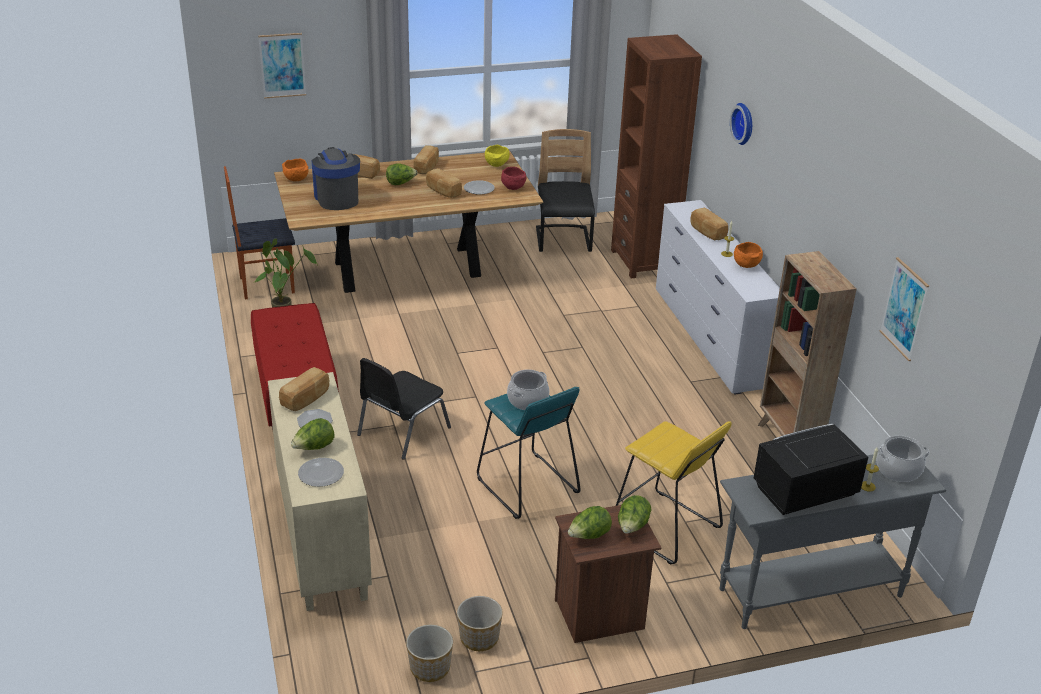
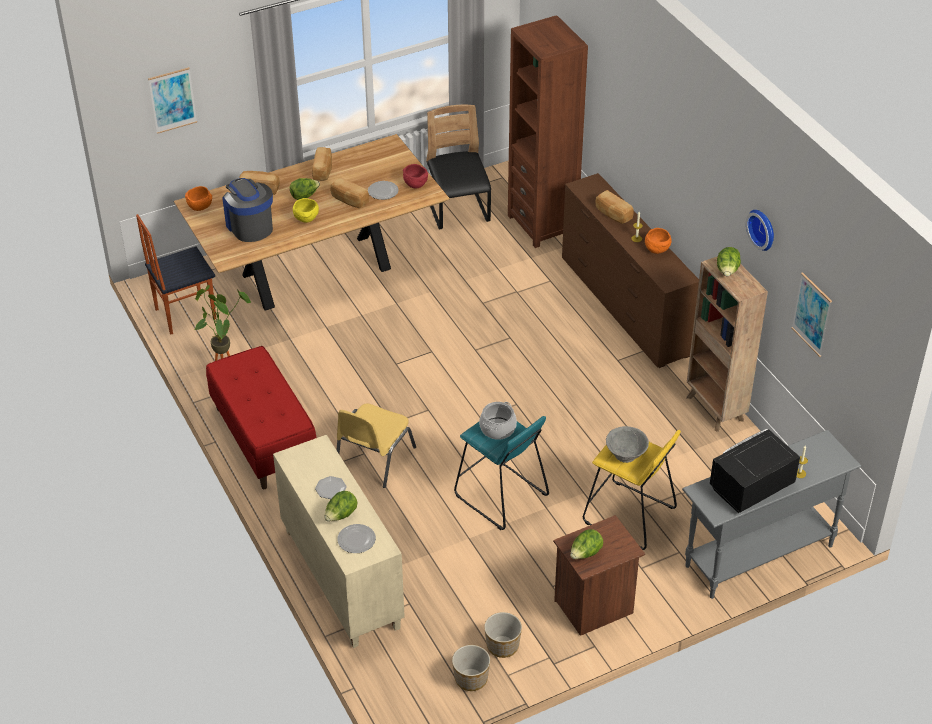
camera: 10 degrees left, 10 degrees up
(306, 399) = (314, 467): bread -> none
(402, 431) = (373, 459): black chair -> yellow chair
(497, 165) = (390, 157): yellow bowl -> yellow bowl (306, 219)
(632, 527) = (618, 539): lettuce -> lettuce (727, 271)
(665, 445) = (626, 454): none -> grey bowl
(709, 336) = (623, 306): white dresser -> brown dresser
(744, 123) = (640, 118): wall clock -> wall clock (763, 228)
(898, 470) = (821, 453): cooking pot -> none

